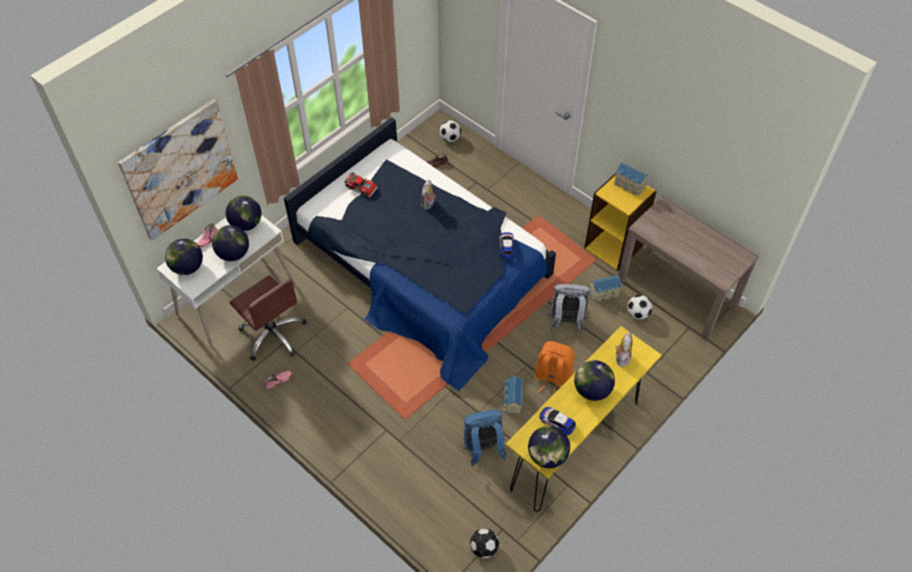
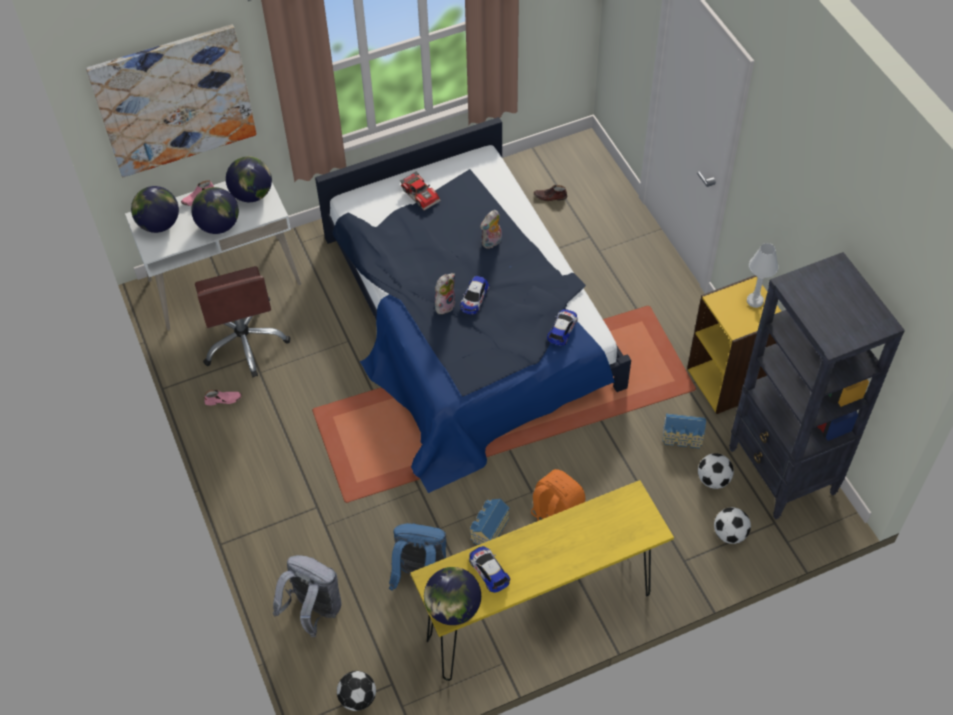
camera: 25 degrees right, 0 degrees up
(437, 245) = (474, 298): none -> toy car
(450, 138) = (585, 170): football -> football (730, 534)
(566, 322) = (611, 457): grey backpack -> grey backpack (313, 610)
(591, 390) = (556, 547): globe -> none
(621, 357) = (618, 521): plush toy -> plush toy (444, 304)
(629, 185) = (754, 301): toy house -> white table lamp
(677, 293) = (782, 472): brown console table -> black bookcase

